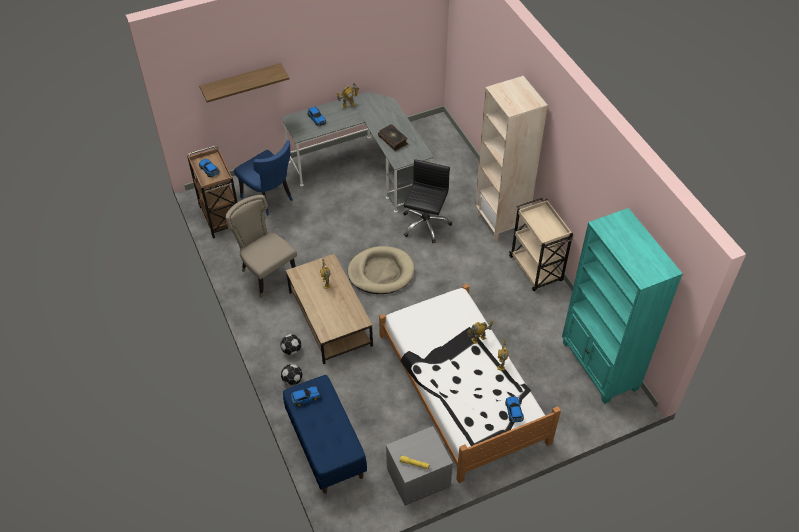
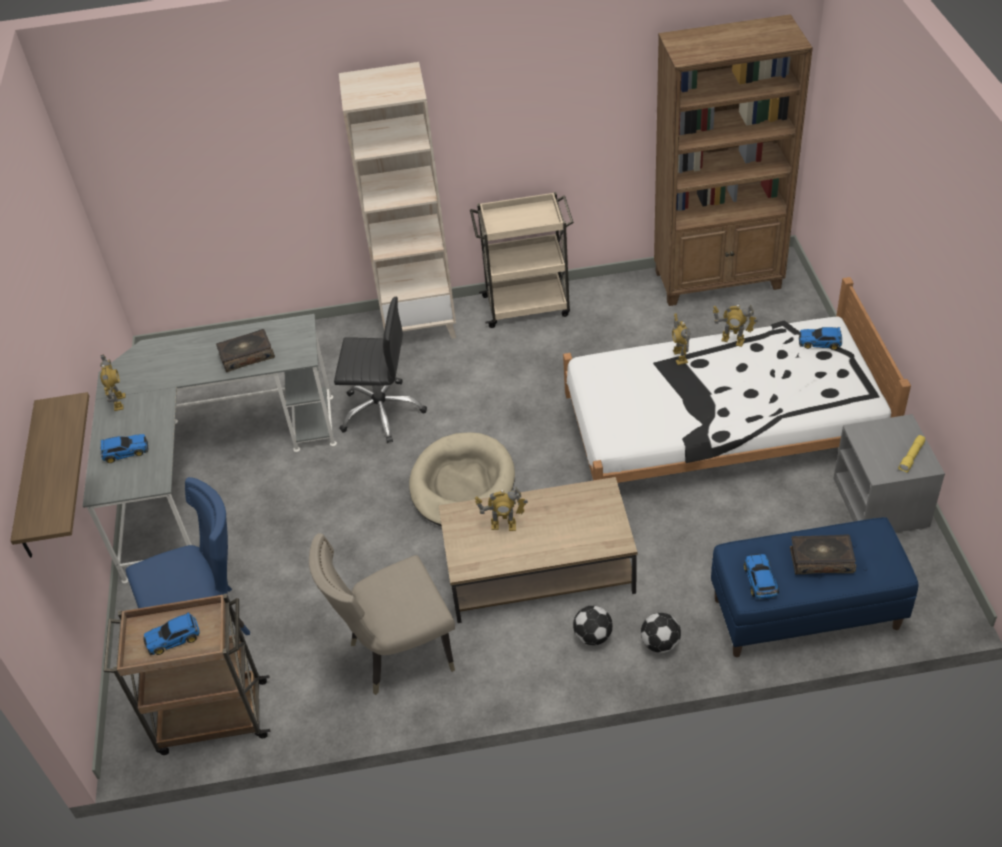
camera: 70 degrees left, 5 degrees down
(325, 424) = (821, 559): none -> book
(425, 224) = (382, 411): black office chair -> black office chair turned 150 degrees clockwise
(599, 366) = (719, 280): turquoise bookcase -> brown bookcase

